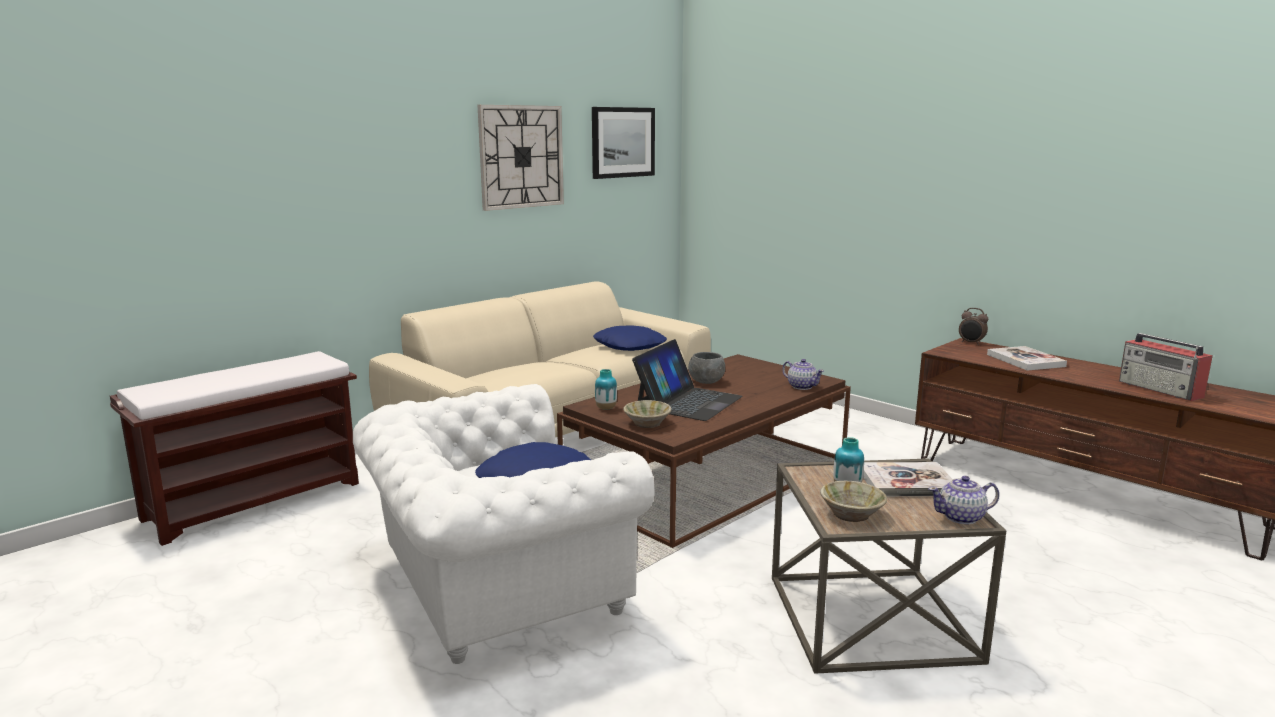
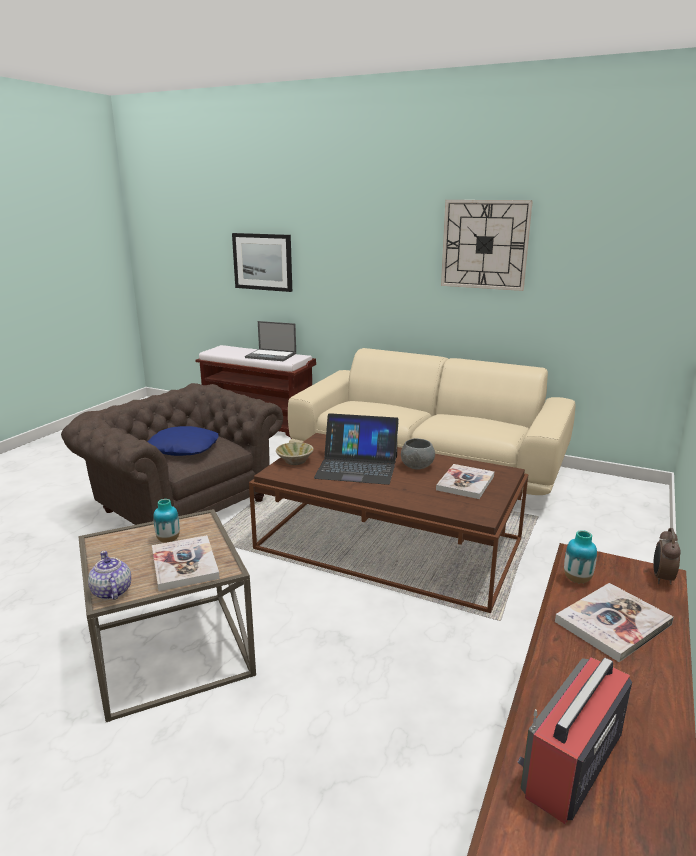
camera: 70 degrees right, 5 degrees up
(274, 367) = (271, 355): none -> laptop
(495, 589) = (182, 503): white armchair -> brown armchair
(606, 408) = (319, 444): vase -> vase (577, 579)
(622, 142) = (615, 237): picture -> picture (263, 262)
(630, 346) = (483, 426): blue pillow -> none
(755, 373) = (465, 483): none -> book
(802, 386) = (446, 507): teapot -> none
(852, 514) = (118, 544): beige bowl -> none

